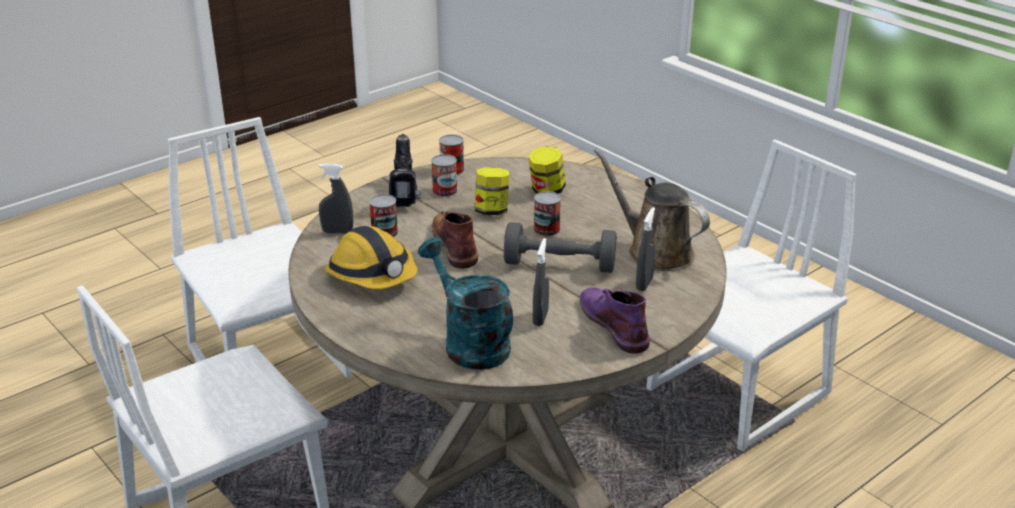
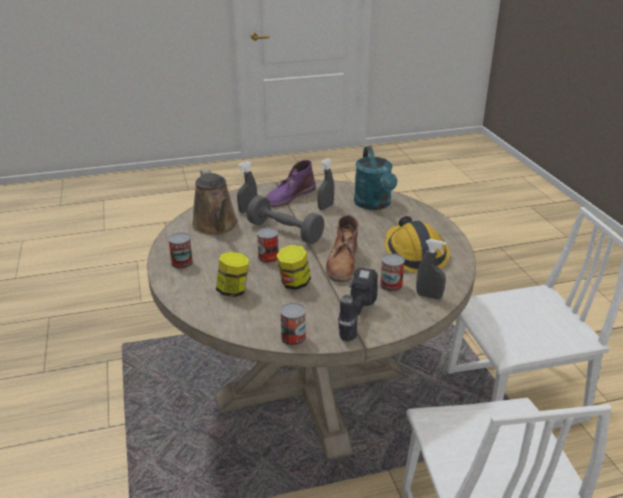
camera: 155 degrees left, 0 degrees up
(445, 191) = (317, 314): can -> can (182, 263)
(613, 323) = (288, 196): purple boot -> purple boot turned 45 degrees clockwise
(739, 394) = (130, 372): white chair -> none

